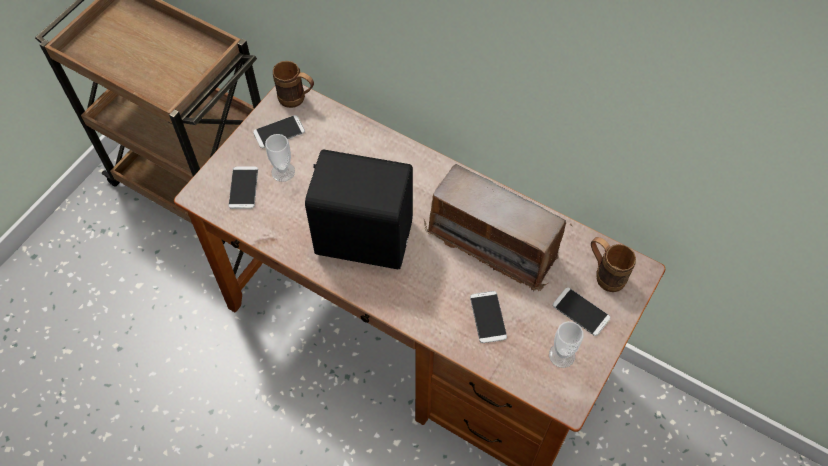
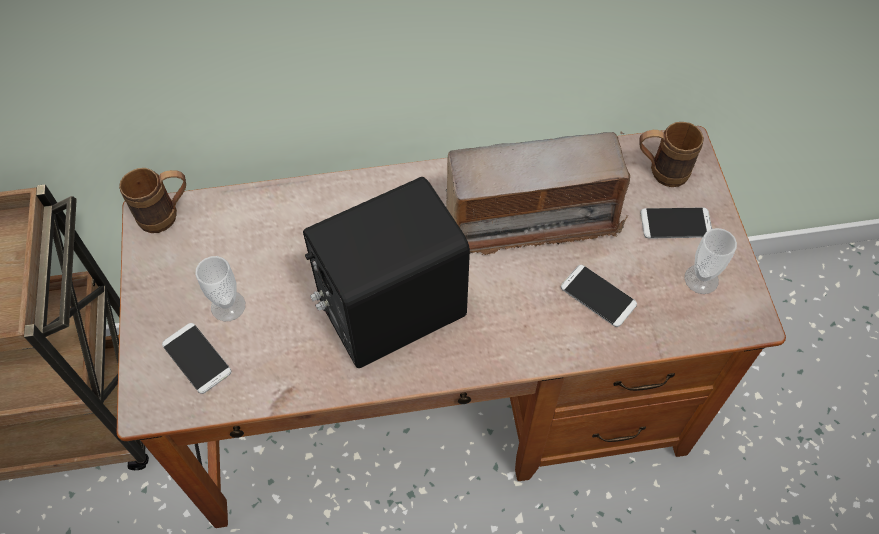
camera: 40 degrees left, 0 degrees up
(279, 132) = (179, 265): phone -> none

